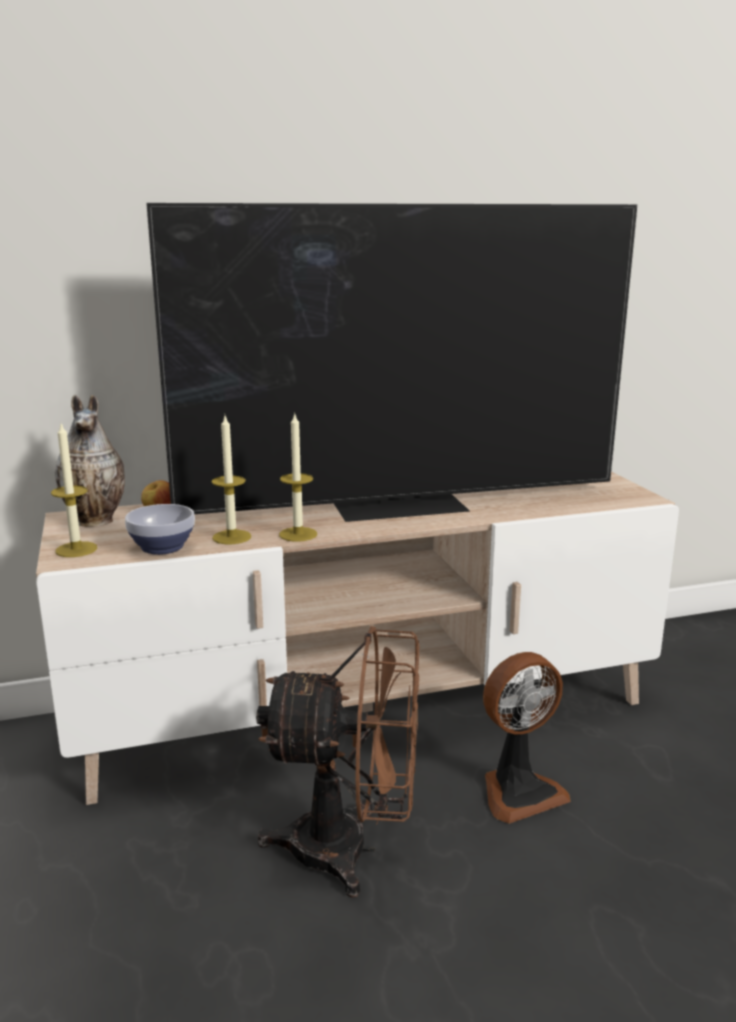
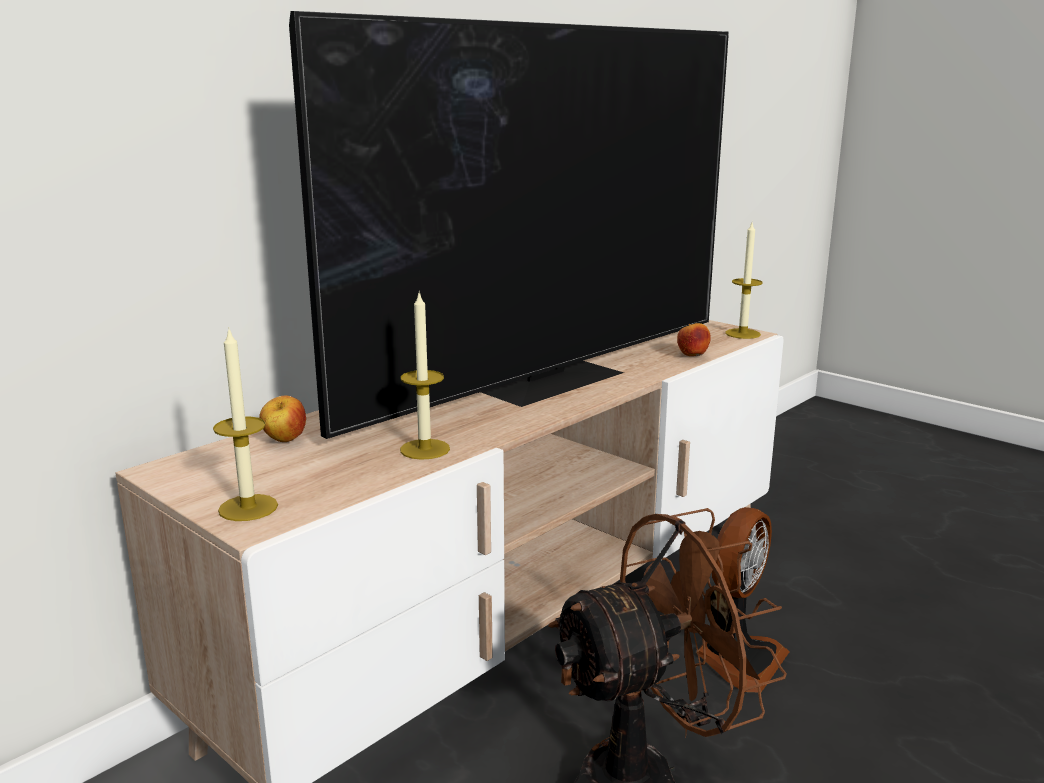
camera: 30 degrees left, 0 degrees up
(98, 521) = (215, 466): vase -> none
(161, 548) = (361, 480): bowl -> none
(298, 534) = (494, 430): candle -> candle (742, 334)
(553, 508) = (692, 356): none -> apple

